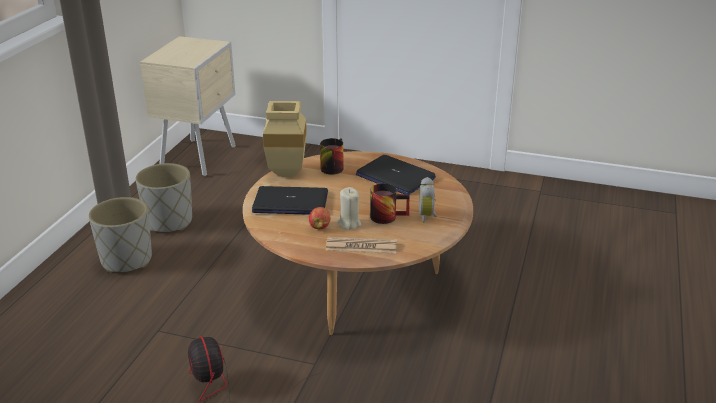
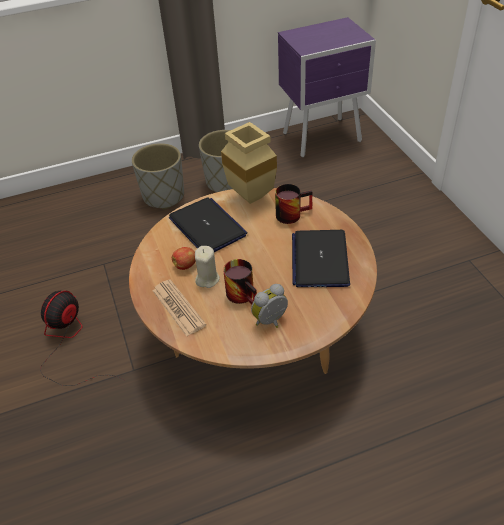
camera: 55 degrees right, 15 degrees up
(200, 157) = (324, 138): beige nightstand -> purple nightstand

